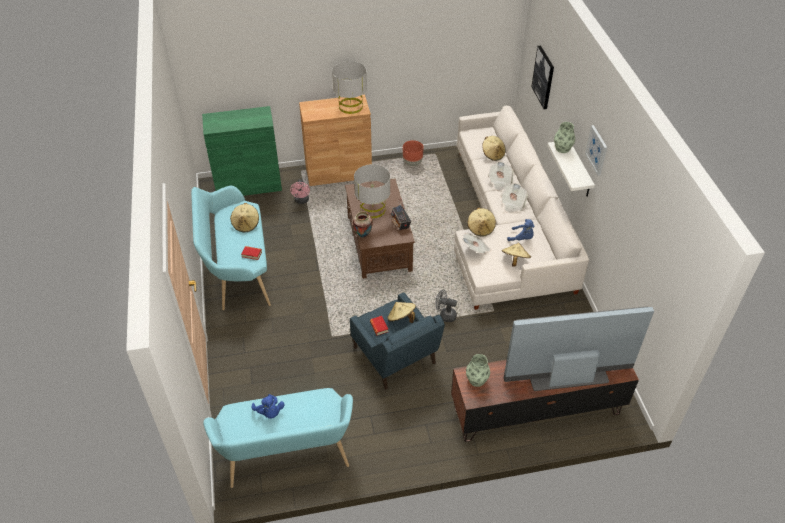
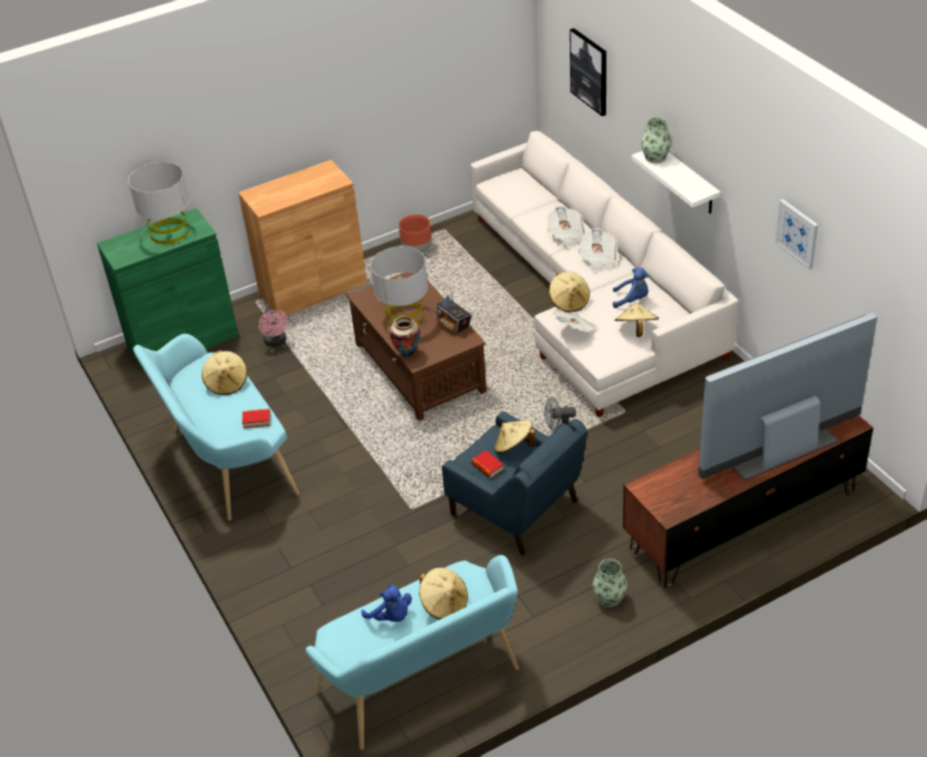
camera: 15 degrees left, 5 degrees down
(350, 106) = (319, 180): grey table lamp -> grey table lamp (169, 233)
(477, 379) = (662, 488): vase -> vase (609, 598)
(493, 154) = (539, 203): beige hat -> beige hat (444, 604)
(597, 150) = (713, 141): picture -> picture (797, 233)

